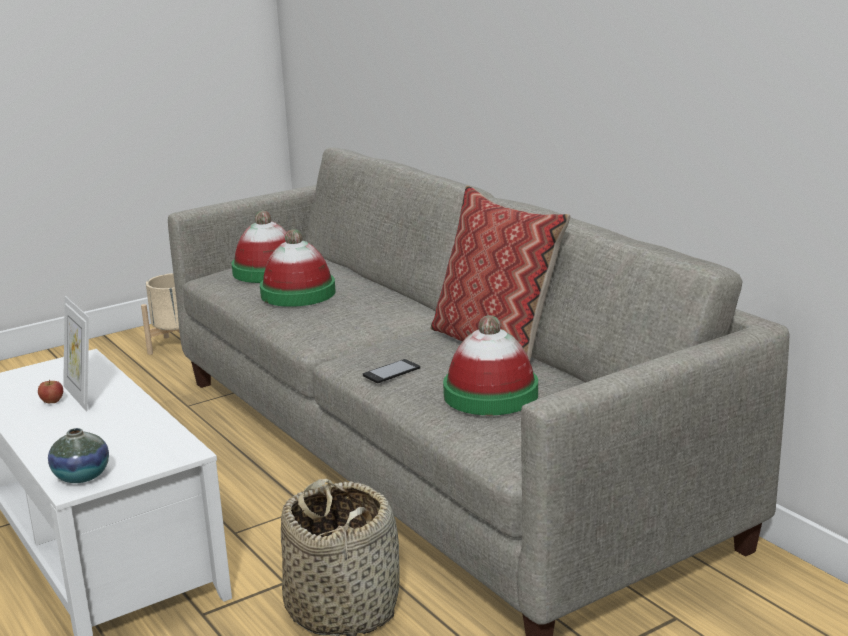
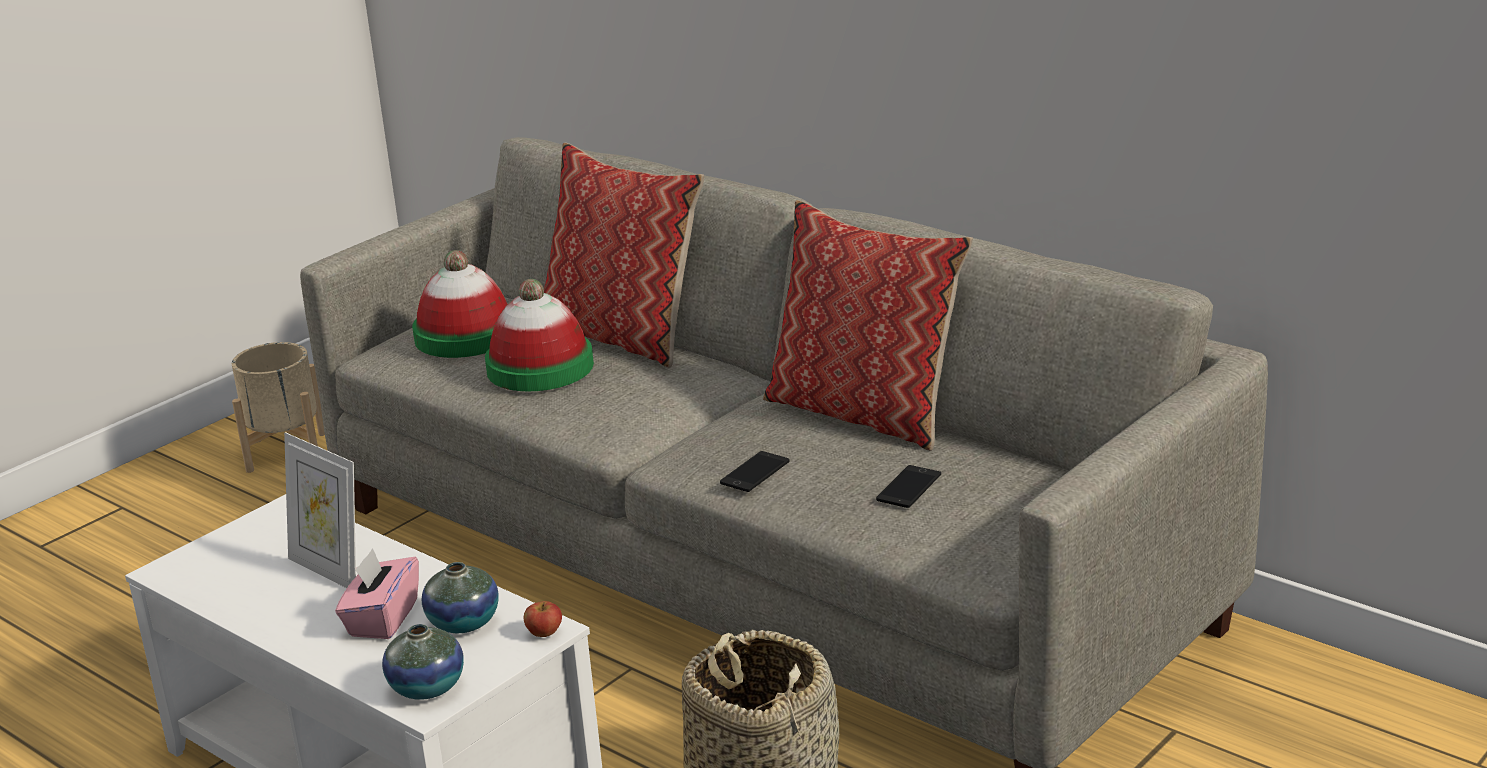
camera: 15 degrees left, 5 degrees up
(52, 401) = (292, 585): apple -> apple (544, 633)
(89, 430) = (382, 619): none -> pink tissue box
(137, 440) = (463, 623): none -> vase
(367, 281) = (624, 335): none -> pillow
(490, 394) = (909, 487): hat -> phone

